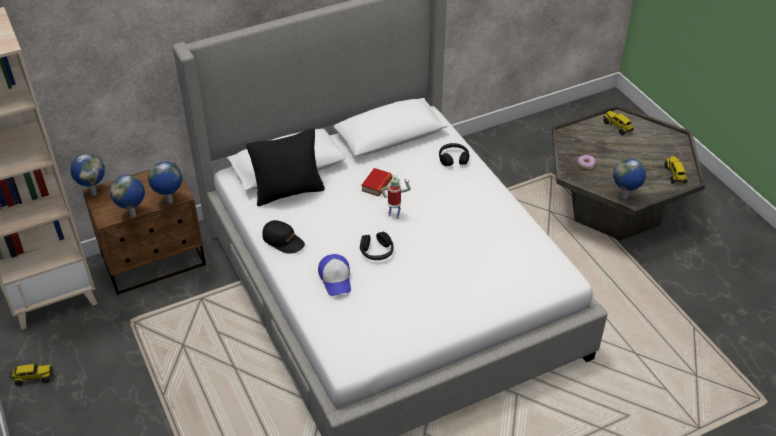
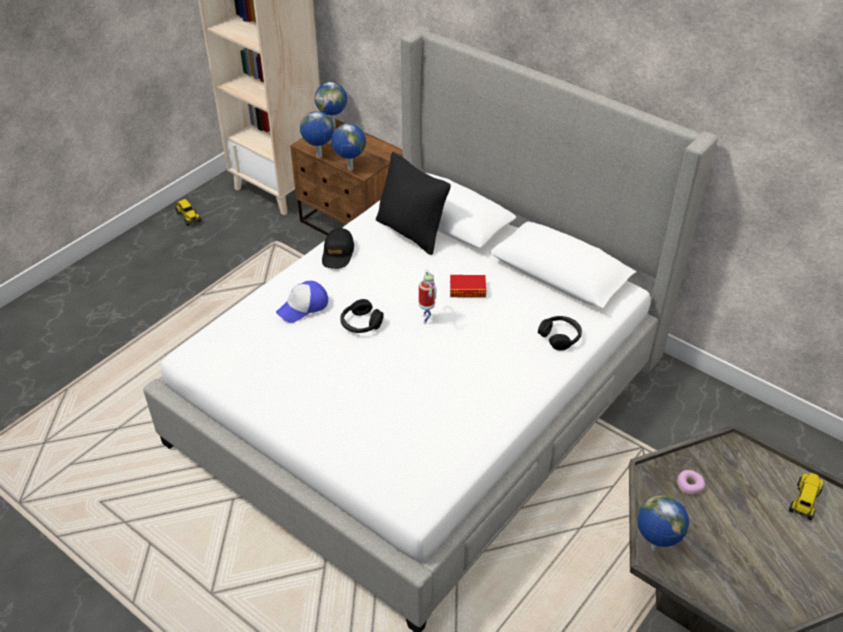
camera: 65 degrees right, 0 degrees up
(675, 175) = (754, 601): toy truck -> none

